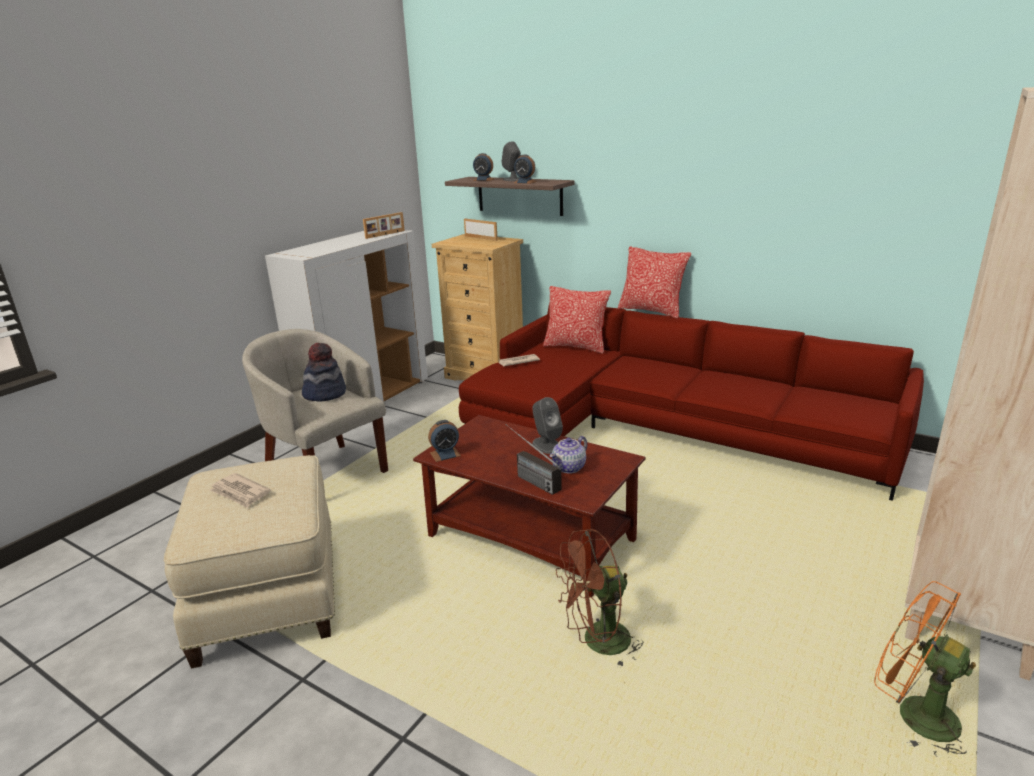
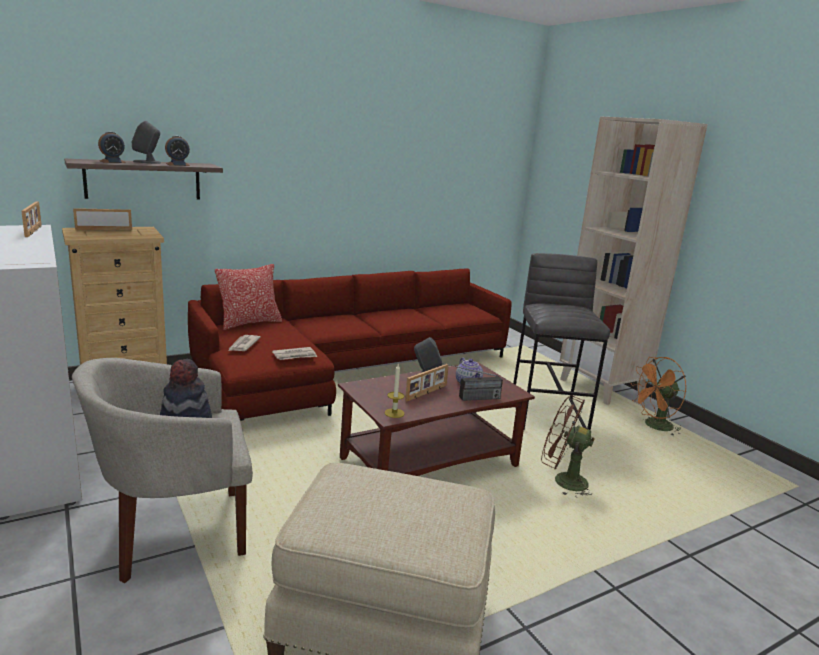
camera: 65 degrees left, 5 degrees down
(240, 493) = (390, 509): newspaper -> newspaper (295, 355)
(445, 454) = (394, 413): alarm clock -> candle
(511, 455) = (427, 393): none -> picture frame
(598, 643) = (562, 481): brown fan -> brown fan turned 105 degrees clockwise
(651, 311) = (300, 277): pillow -> none
(772, 588) = (548, 414): none -> grey stool

